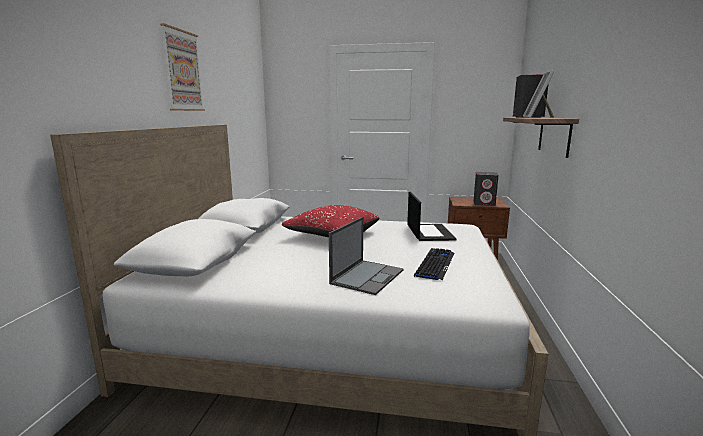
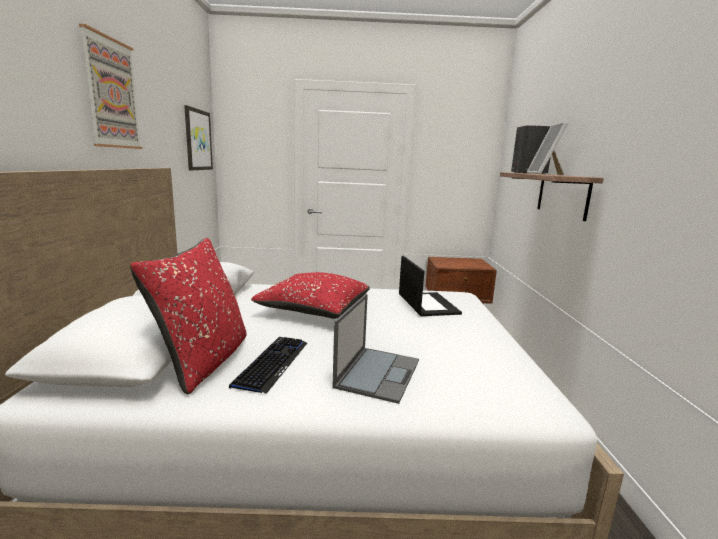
camera: 10 degrees left, 0 degrees up
(242, 265) = (204, 361): none -> red pillow
(249, 101) = (197, 140): none -> picture
(435, 264) = (453, 350): keyboard -> keyboard (272, 364)
(484, 203) = (468, 265): grey speaker -> none

